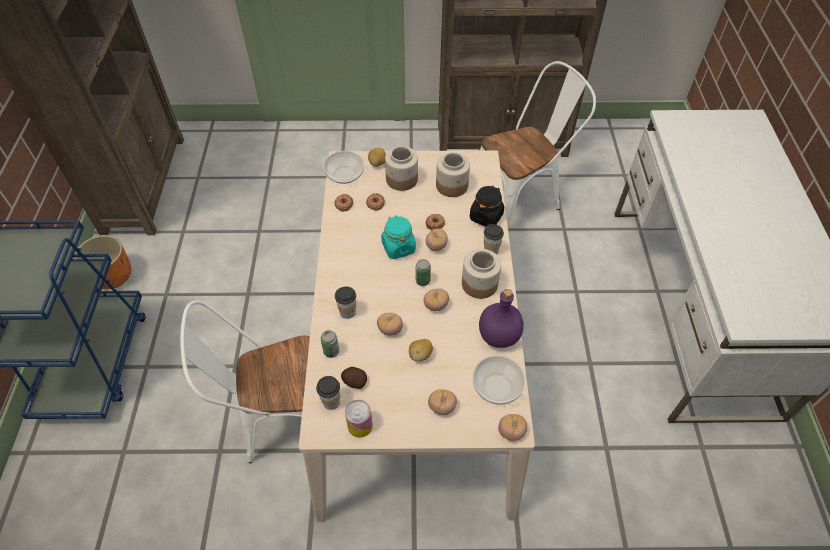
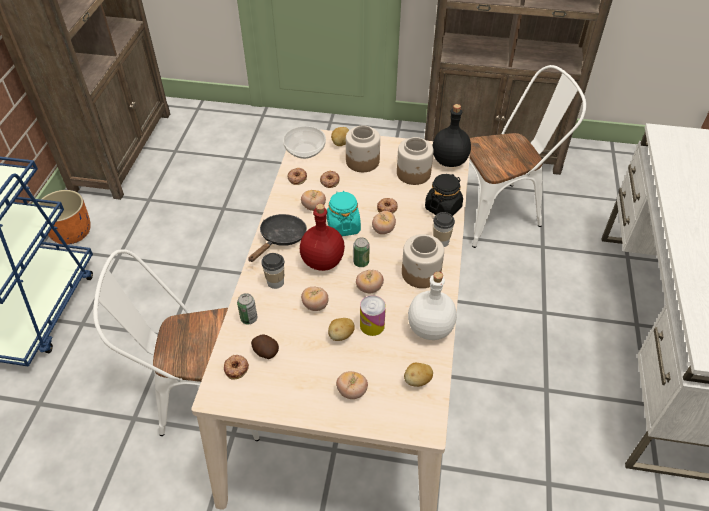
camera: 10 degrees right, 5 degrees down
(331, 401) = (236, 368): cup -> donut
(342, 268) = (280, 239): none -> black frying pan
(360, 425) = (260, 397): can -> can (372, 325)
(387, 284) = (323, 261): none -> red bottle
(482, 168) = (450, 160): none -> black bottle
(497, 387) = (417, 380): bowl -> potato
(499, 336) = (431, 329): purple bottle -> white bottle
(511, 432) = (422, 429): tomato -> tomato (313, 207)

